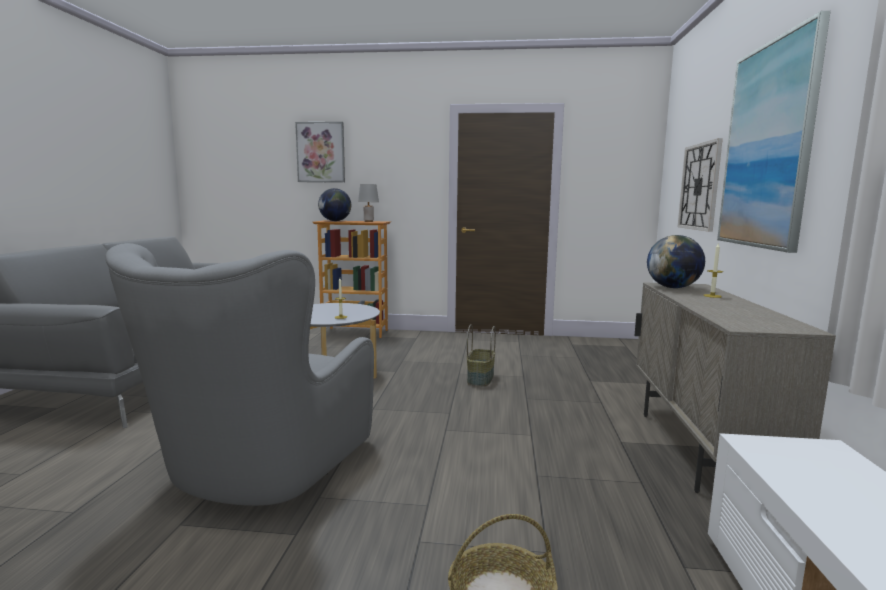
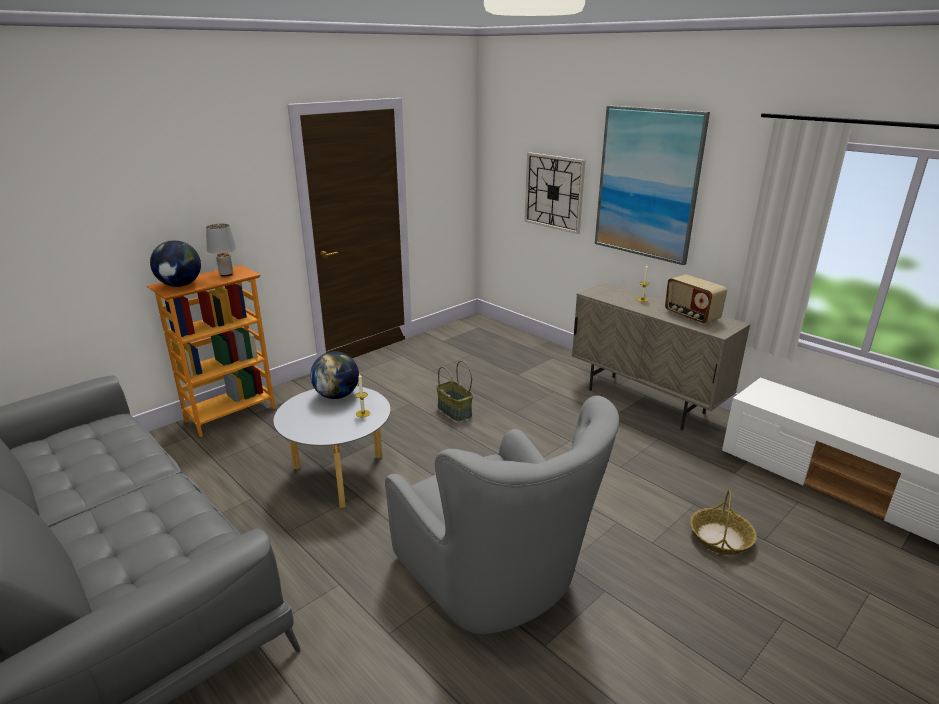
camera: 50 degrees left, 15 degrees up
(321, 152) = (118, 188): picture -> none
(673, 287) = (606, 295): globe -> globe (337, 395)
(743, 313) = (691, 316): none -> radio

